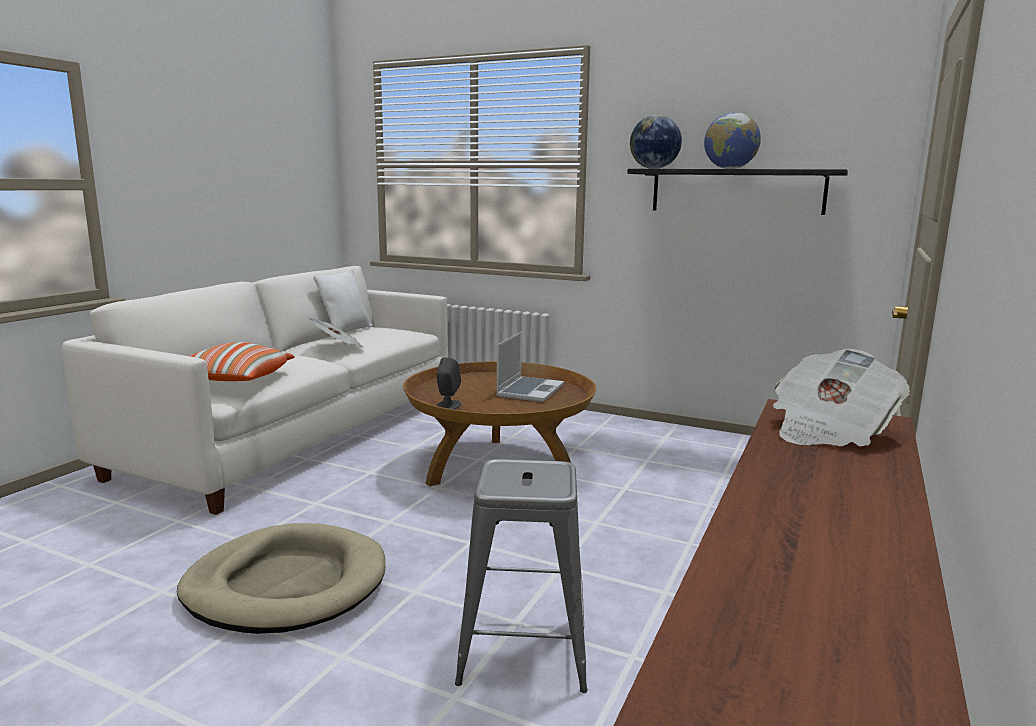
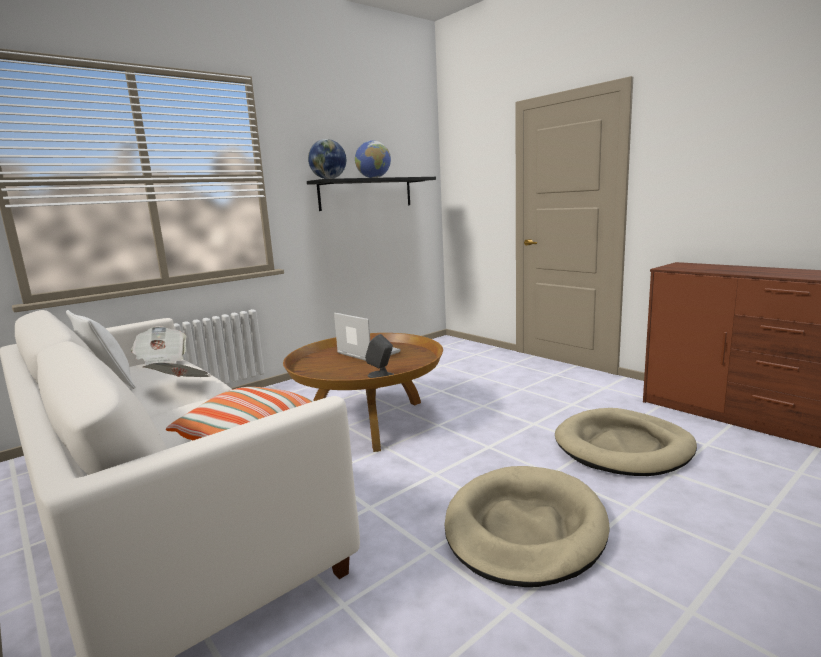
camera: 65 degrees left, 0 degrees up
(524, 647) = (623, 447): grey stool -> beige dog bed
(829, 431) = (700, 267): newspaper -> newspaper (161, 361)

